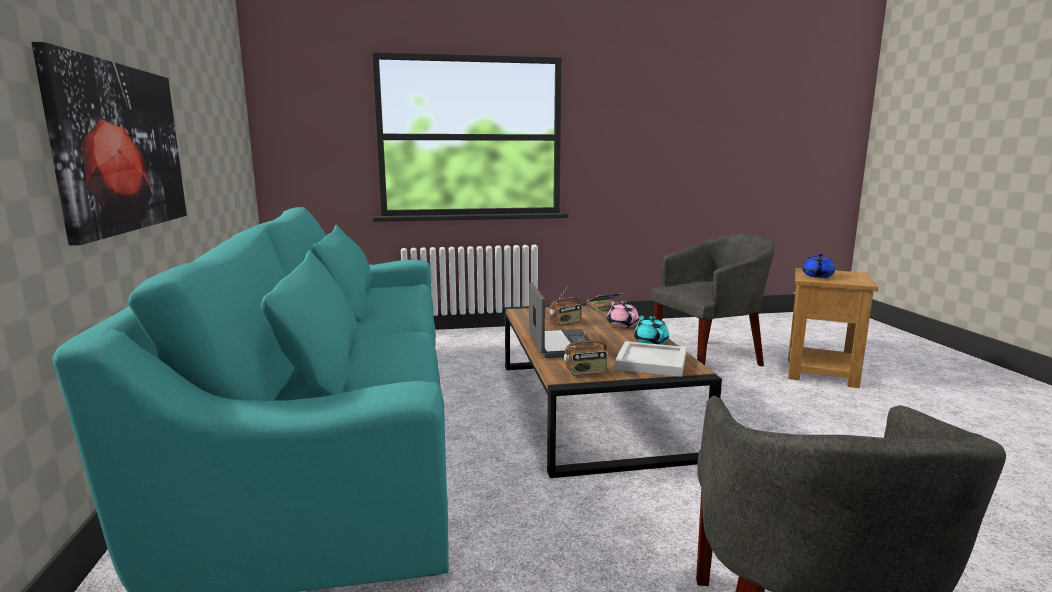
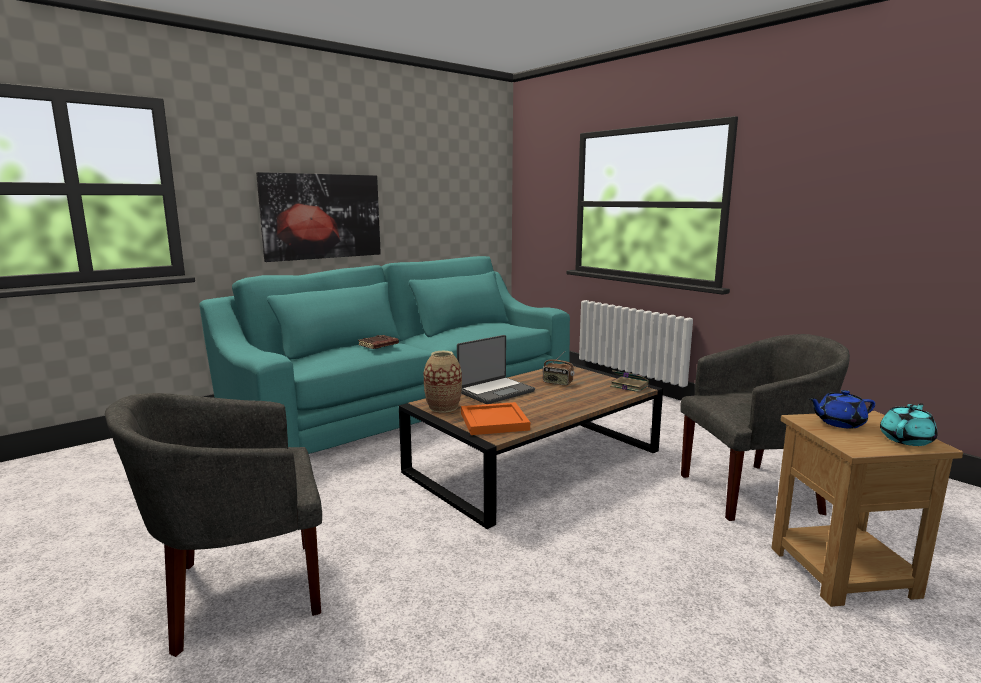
camera: 60 degrees right, 0 degrees up
(389, 340) = (378, 345): none -> brown book
(586, 372) = (443, 407): radio -> vase
(622, 324) = (585, 399): pink teapot -> none
(650, 342) = (548, 414): turquoise teapot -> turquoise teapot (906, 439)
(652, 362) = (495, 422): white tray -> orange tray
(709, 358) = (753, 492): grey armchair -> grey armchair turned 45 degrees counterclockwise

